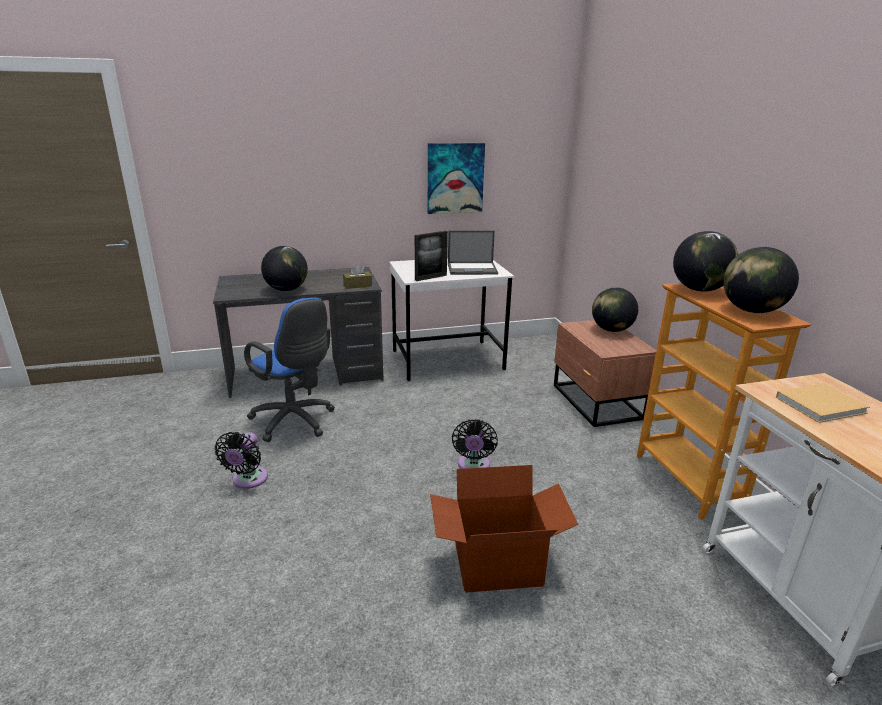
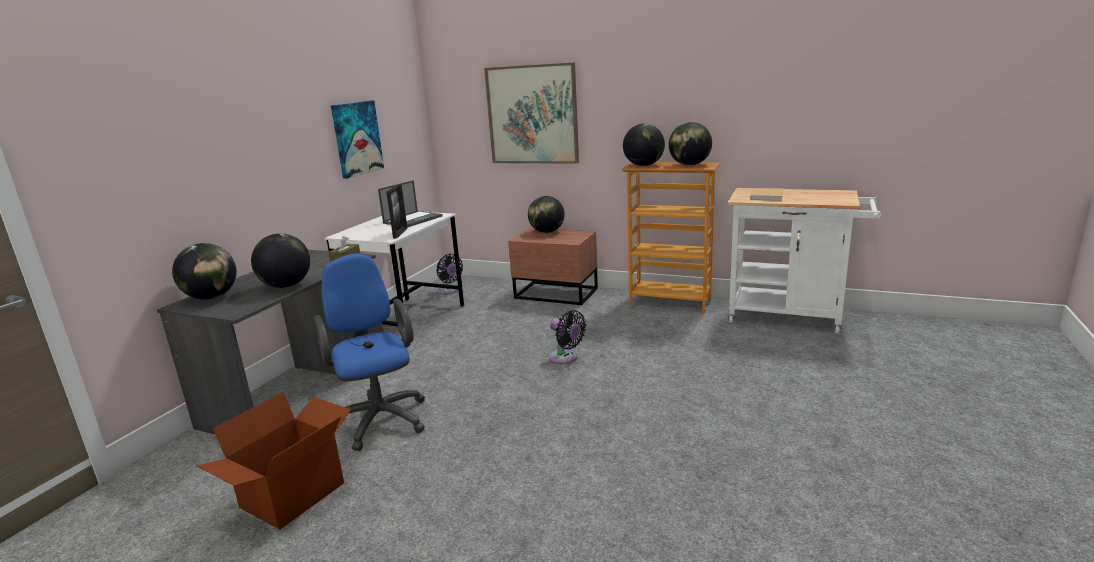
camera: 50 degrees left, 5 degrees down
(248, 480) = (437, 466): black fan -> black fan (448, 291)
(249, 280) = (211, 297): none -> globe
(295, 422) = (380, 417): blue office chair -> blue office chair turned 105 degrees counterclockwise
(498, 566) = (678, 385): cardboard box -> cardboard box (294, 496)
(641, 187) = (532, 115): none -> picture

